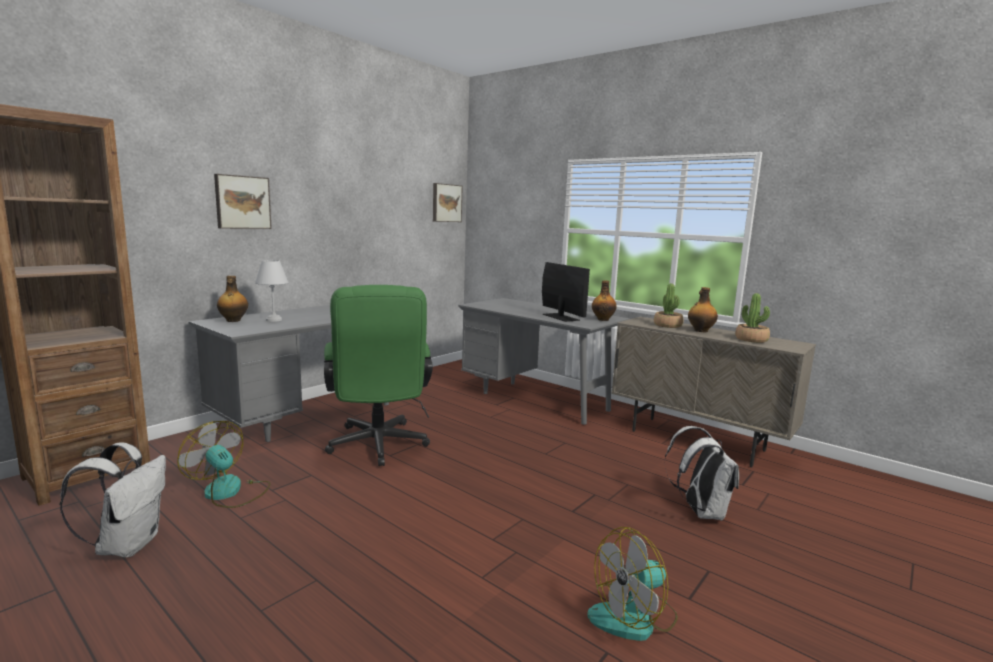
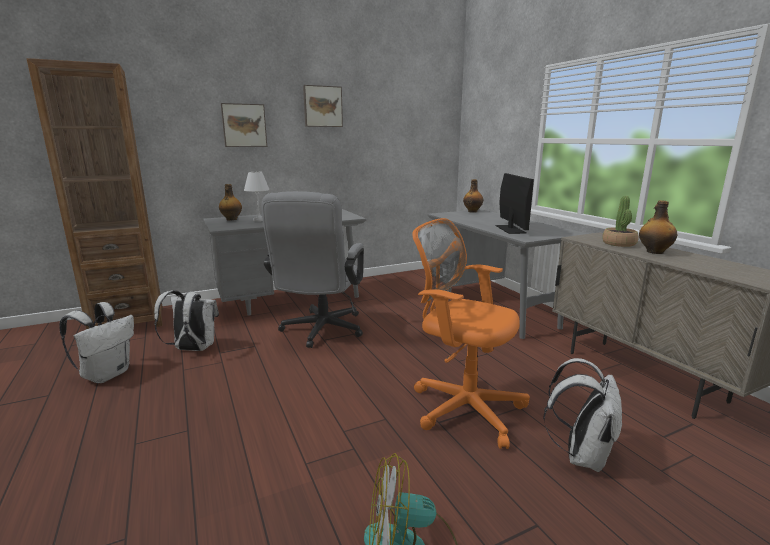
camera: 25 degrees right, 5 degrees up
(229, 492) = (192, 349): fan -> white backpack
(378, 447) = (320, 332): green office chair -> grey office chair
(446, 203) = (437, 119): picture -> picture (322, 106)
(582, 493) = (463, 407): none -> orange office chair
(603, 319) = (554, 234): bottle -> bottle (472, 211)
(751, 339) = (713, 267): potted plant -> none

